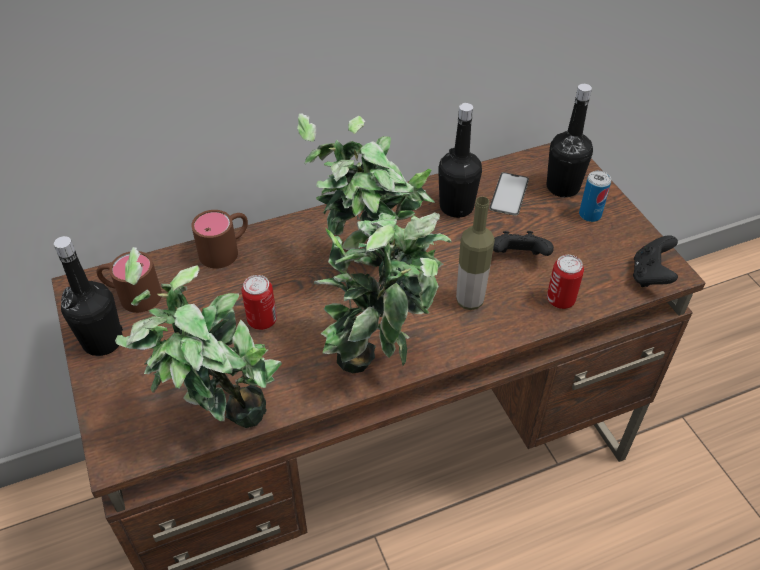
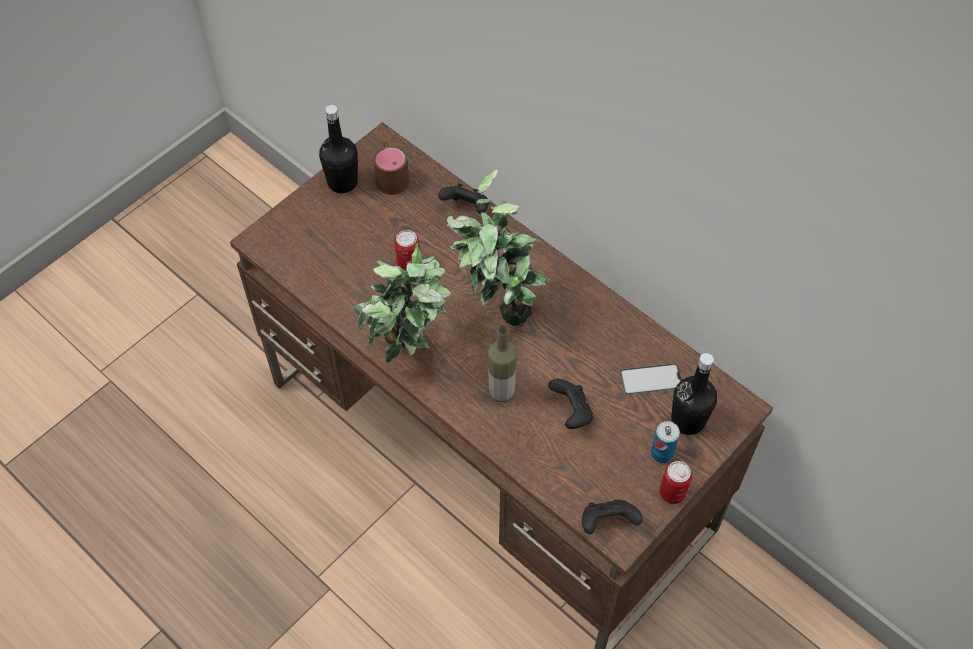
camera: 65 degrees right, 10 degrees up
(222, 422) = (310, 283): potted plant -> none
(226, 249) = (466, 208): brown mug -> black game controller
(456, 207) = (608, 344): black bottle -> none
(560, 300) = (538, 458): can -> can (672, 492)

